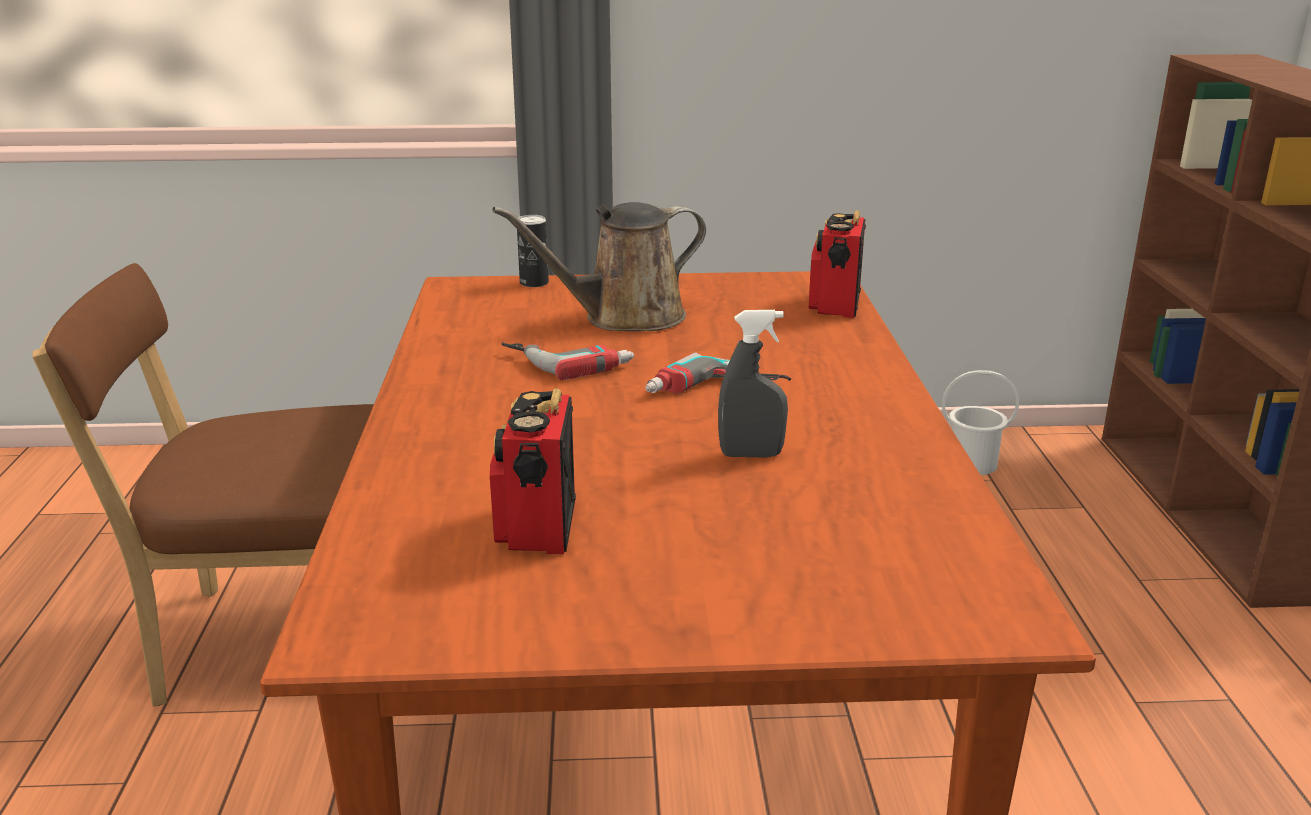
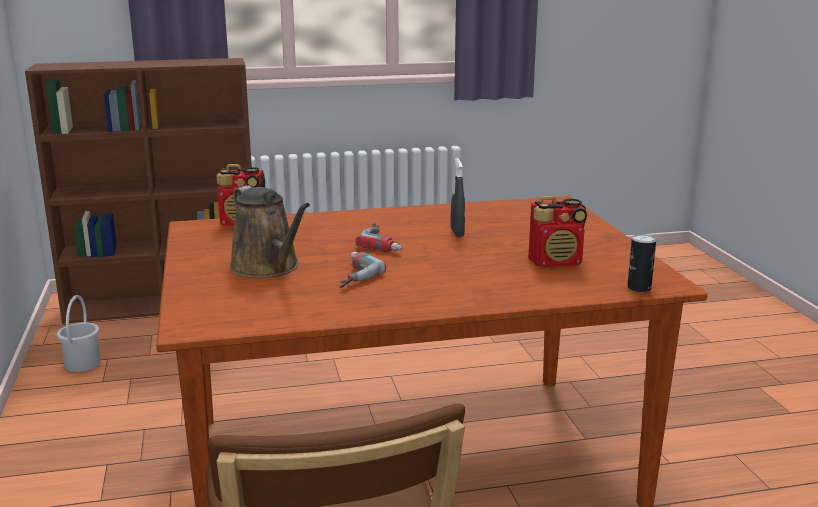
camera: 100 degrees left, 5 degrees down
(534, 283) = (185, 300): can -> can (639, 288)

